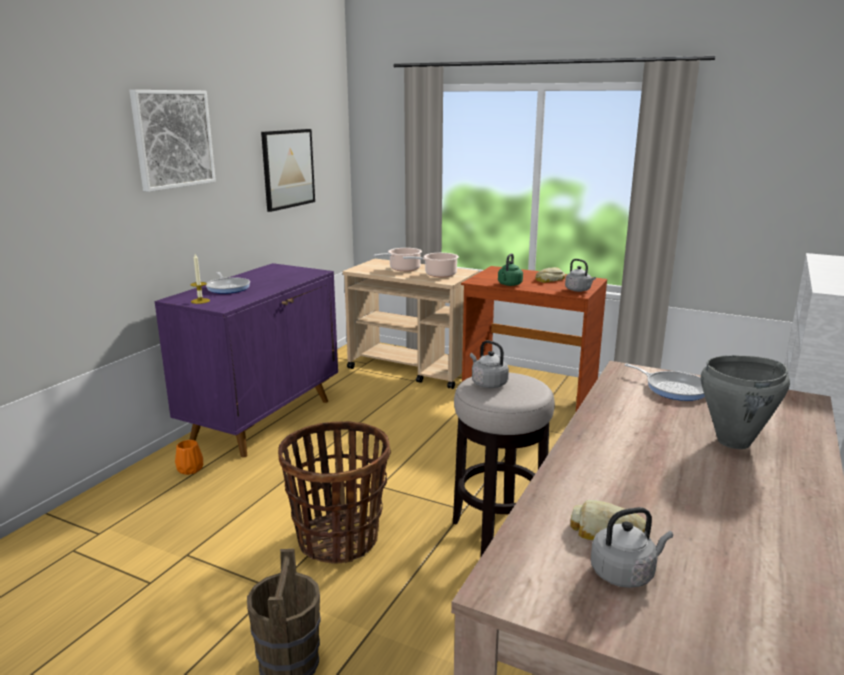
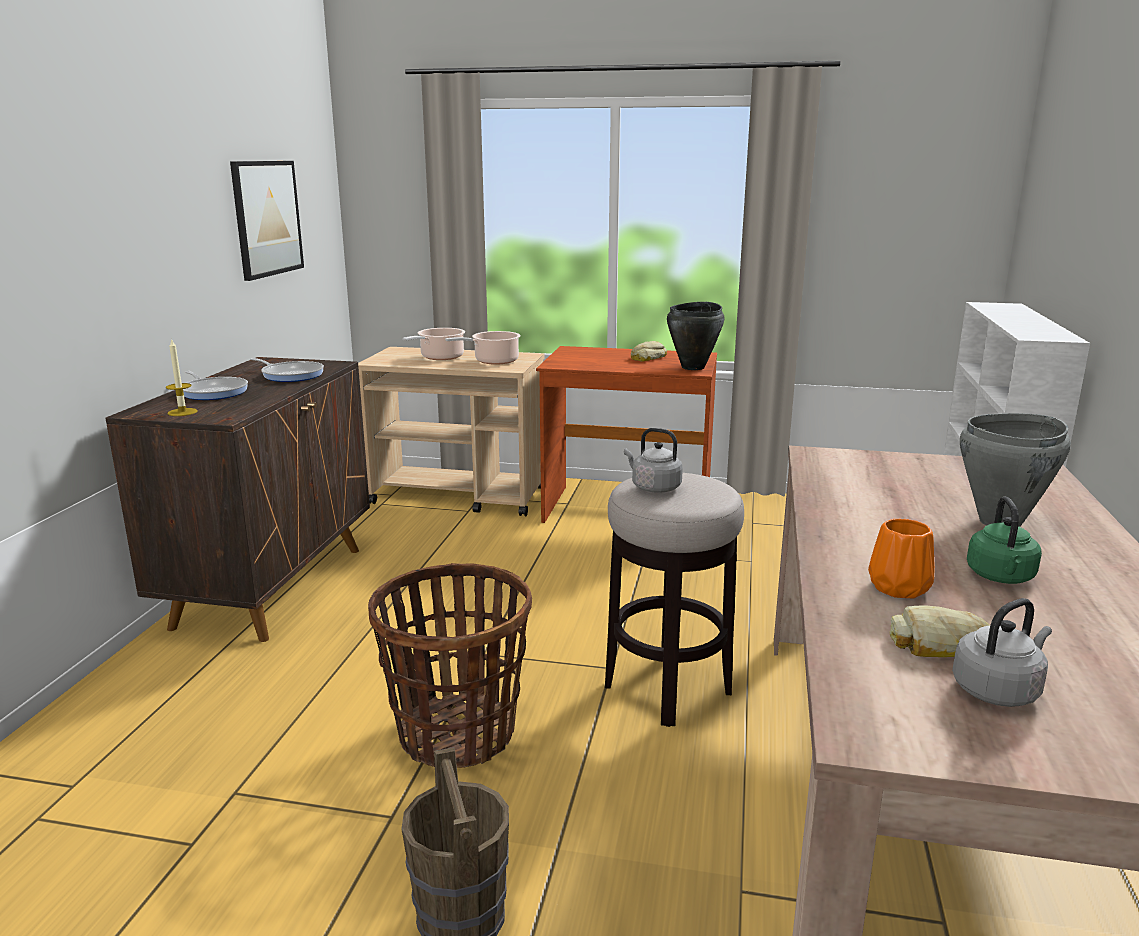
camera: 15 degrees left, 0 degrees up
(173, 139) = (114, 166): picture -> none
(190, 469) = (187, 669): orange vase -> orange vase (898, 587)
(263, 419) = (272, 585): purple cabinet -> brown cabinet
(509, 284) = (601, 366): green kettle -> green kettle (1001, 577)
(579, 290) = (693, 367): grey kettle -> black cooking pot
(673, 388) = (887, 470): frying pan -> frying pan (291, 375)

